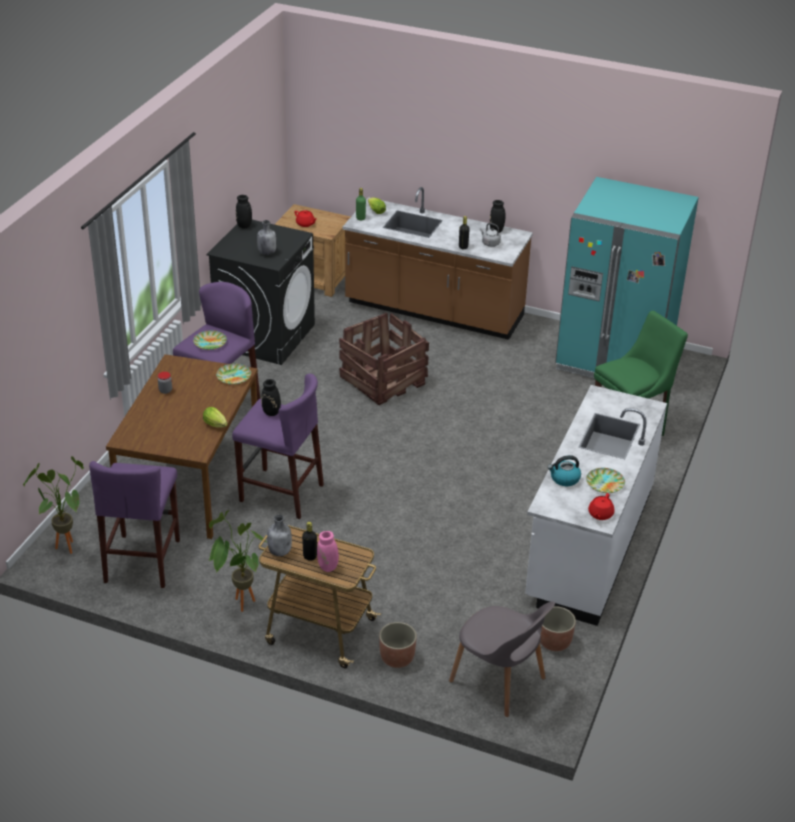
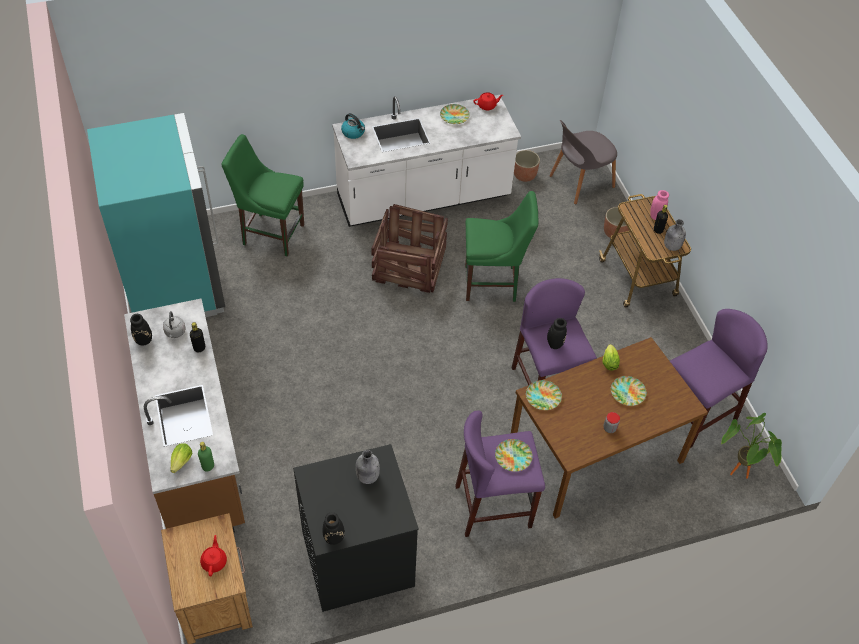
camera: 130 degrees left, 15 degrees up
(179, 417) = (627, 393): none -> plate
(238, 604) = (666, 333): potted plant -> none
(384, 380) = (342, 417): crate -> crate (408, 266)
(425, 528) = (493, 284): none -> green chair
(499, 681) = (580, 182): grey chair -> grey chair turned 120 degrees counterclockwise
(564, 479) = (471, 134): kettle -> kettle (353, 132)

